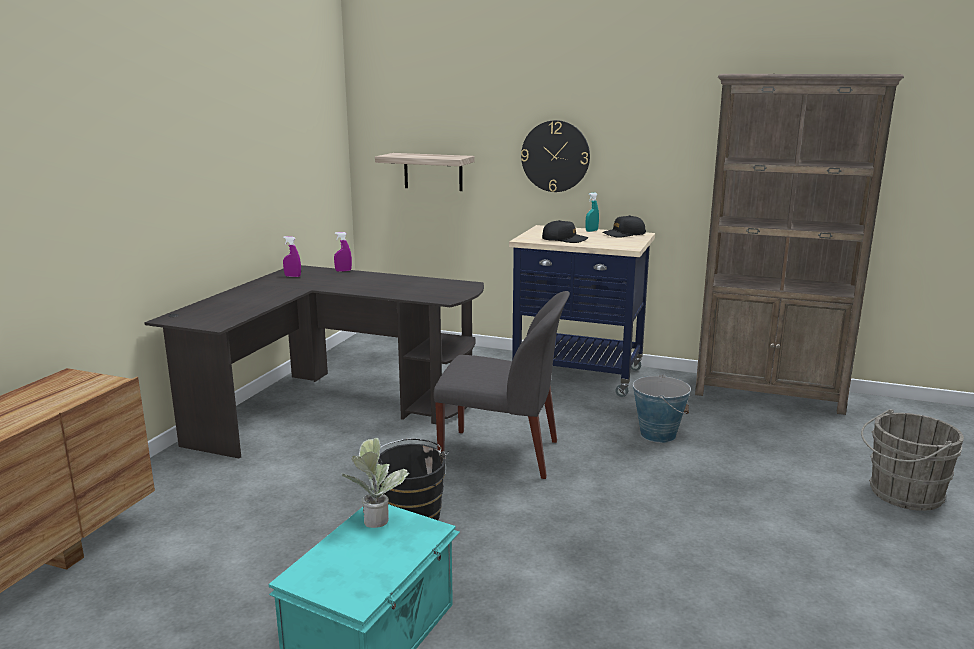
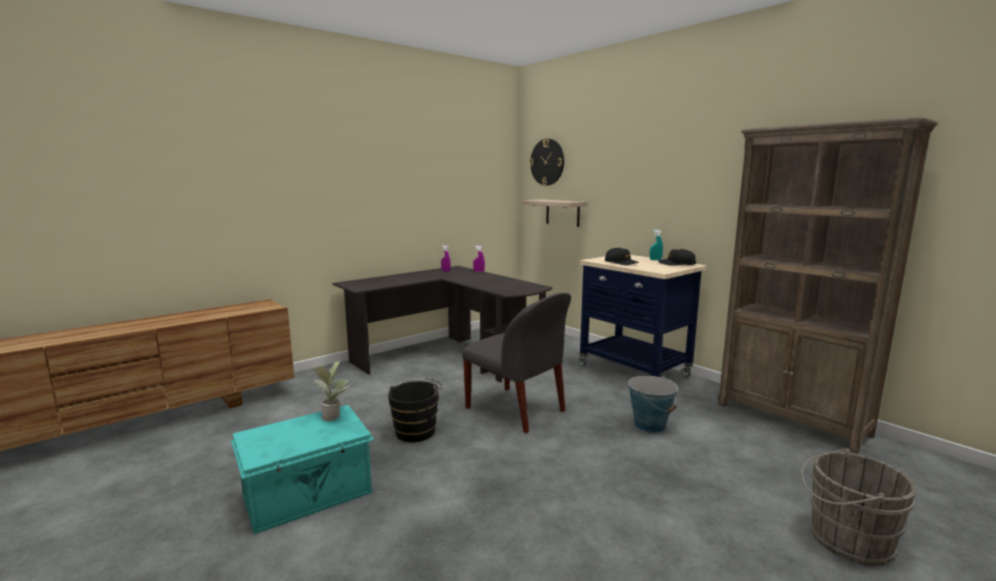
camera: 30 degrees right, 5 degrees down
(555, 156) = (638, 202): wall clock -> wall clock (547, 162)

